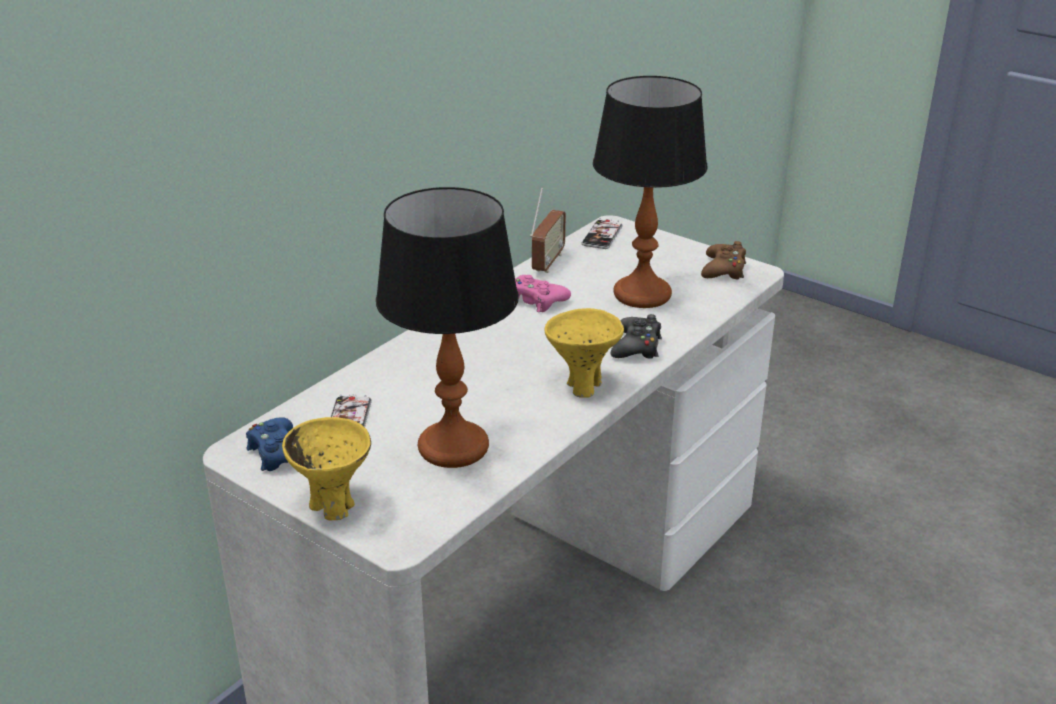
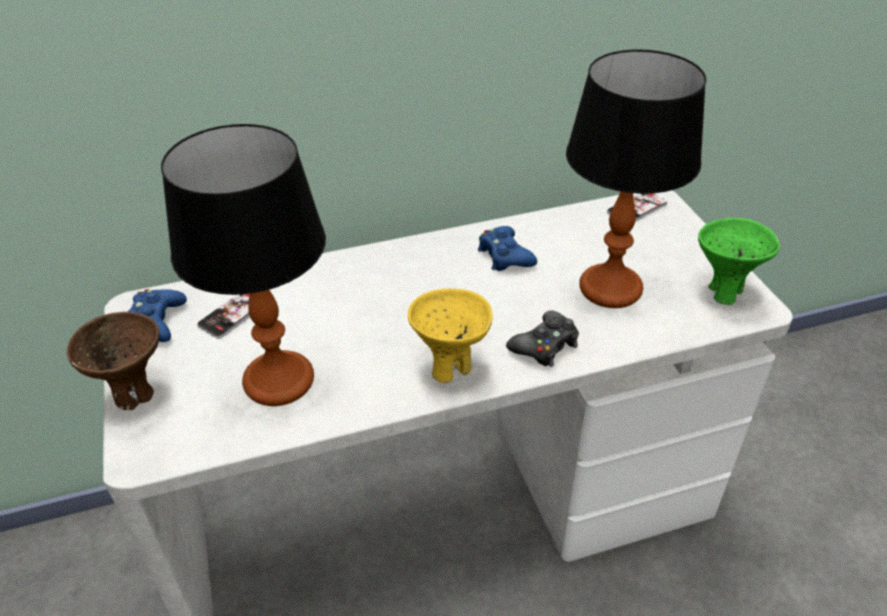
camera: 35 degrees right, 10 degrees up
(332, 507) = (134, 394): yellow bowl -> brown bowl
(536, 300) = (504, 256): pink game controller -> blue game controller
(547, 262) = (556, 219): radio -> none
(723, 270) = (724, 292): brown game controller -> green bowl

